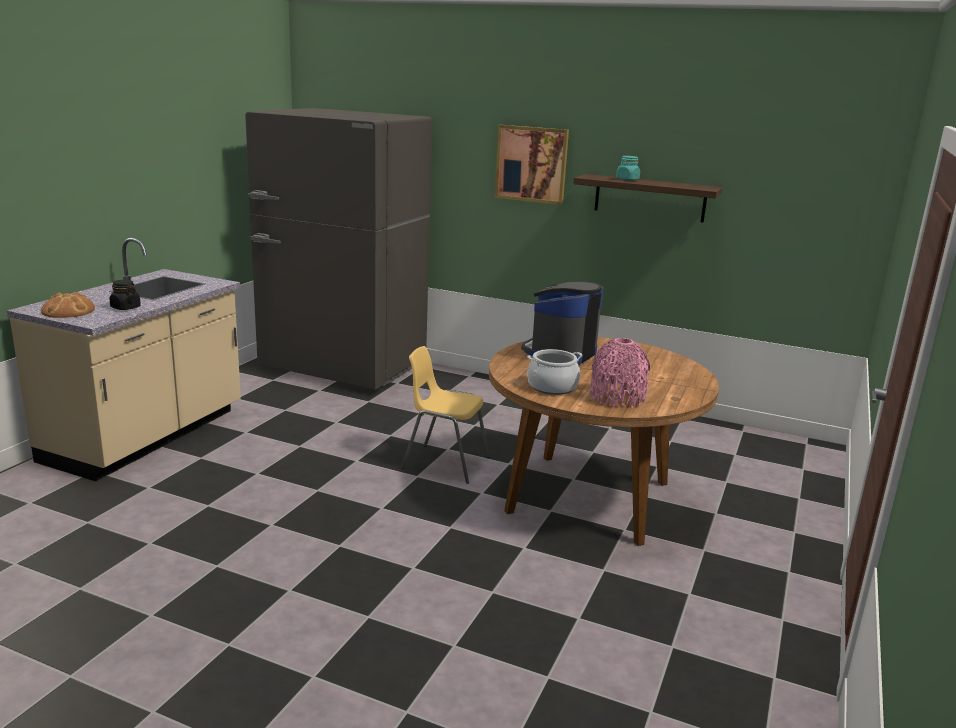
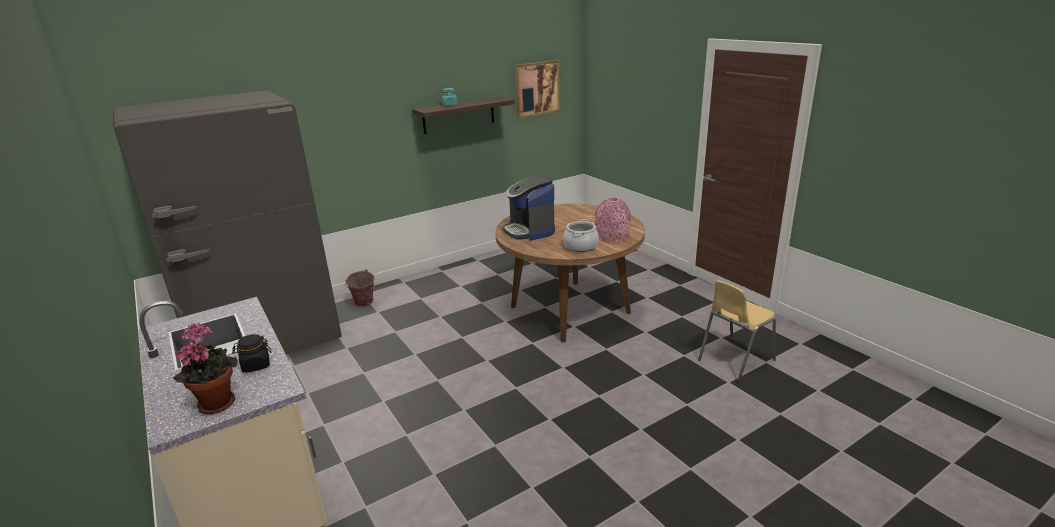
camera: 55 degrees left, 5 degrees up
(68, 311) = (217, 402): bread -> potted plant
(444, 463) = (480, 344): yellow chair -> yellow chair (734, 360)
(451, 382) = (363, 304): none -> bucket
(531, 164) = (368, 111): picture -> picture (537, 88)

